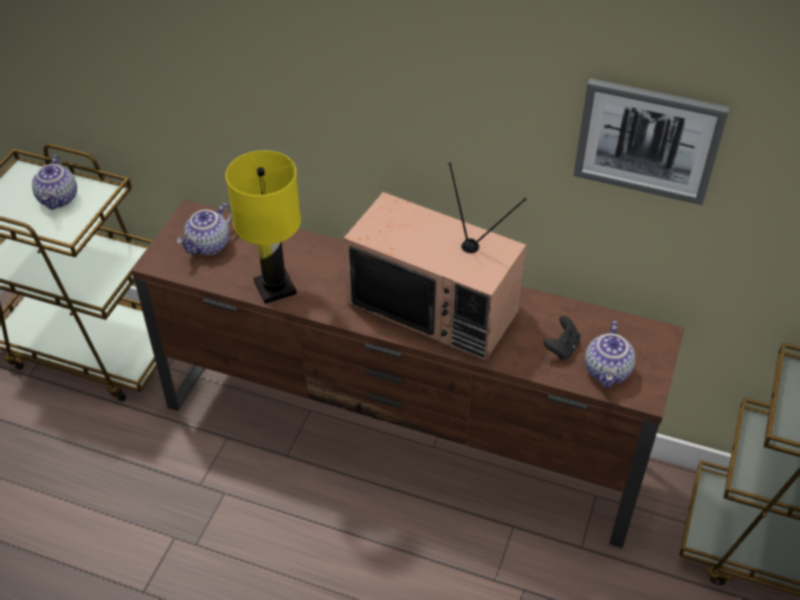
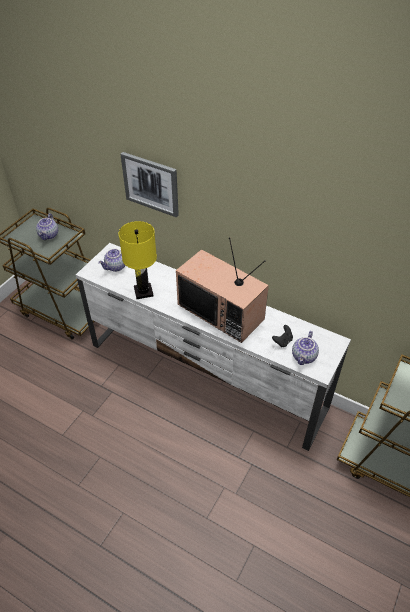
camera: 10 degrees right, 0 degrees up
(402, 436) = (206, 376): brown tv stand -> white tv stand
(648, 140) = (334, 237): picture -> picture (151, 184)

